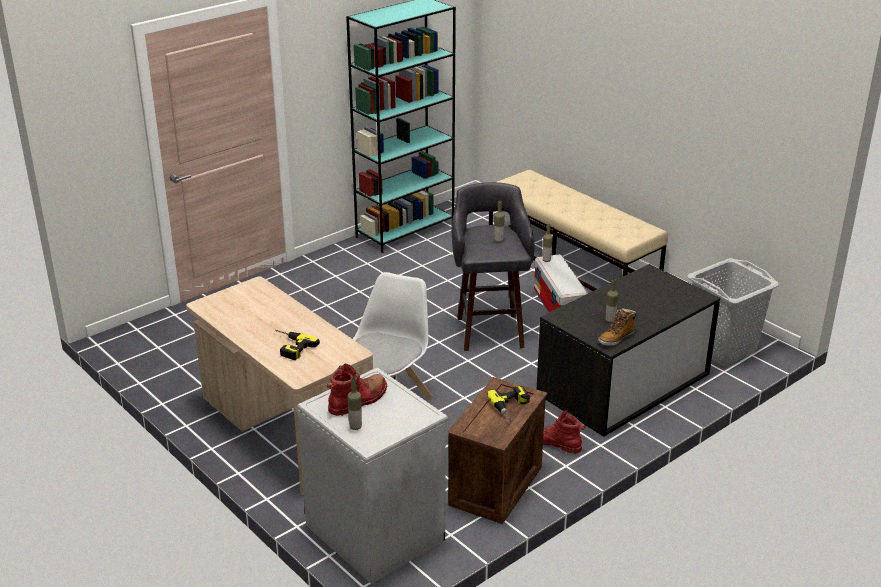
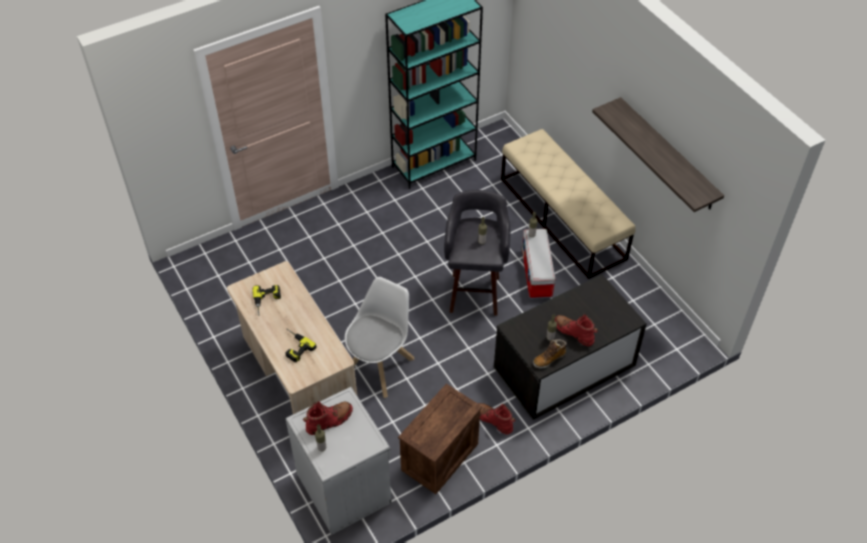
camera: 10 degrees right, 20 degrees up
(512, 408) = (452, 419): power drill -> power drill (267, 301)
(636, 313) = (573, 332): none -> red boot
(700, 115) = (667, 154): none -> shelf
(723, 349) = (655, 339): grey laundry basket -> none

